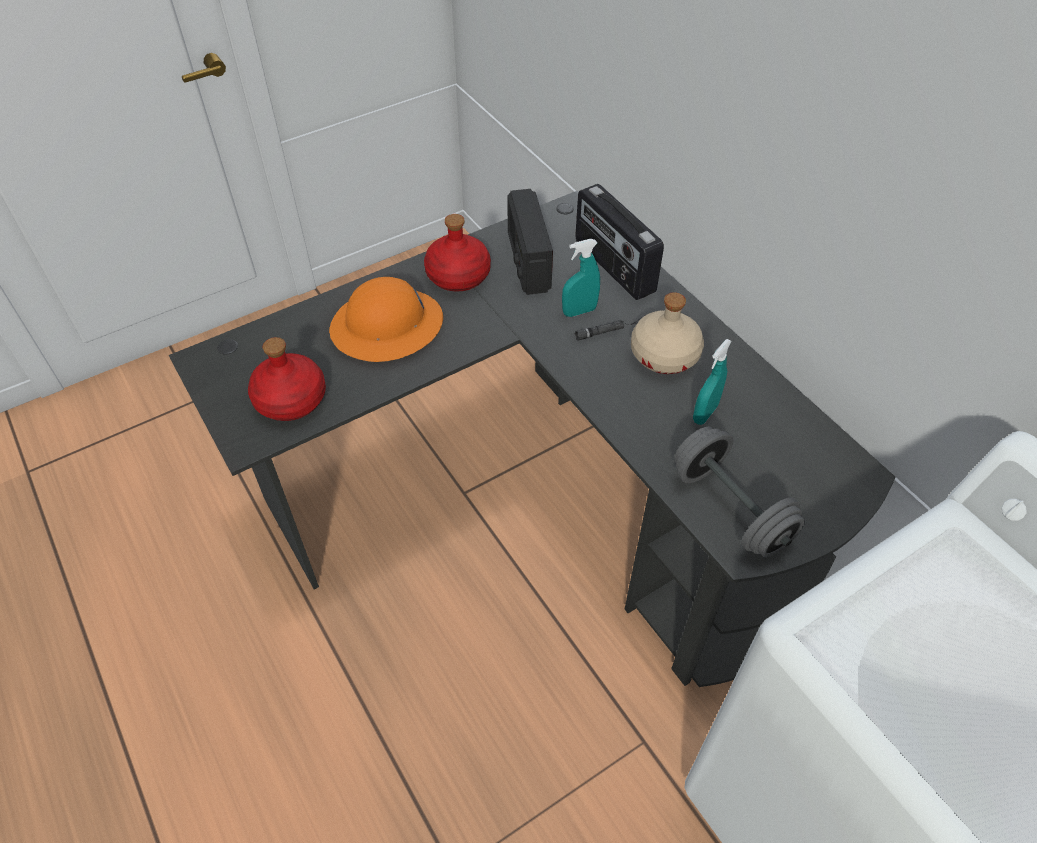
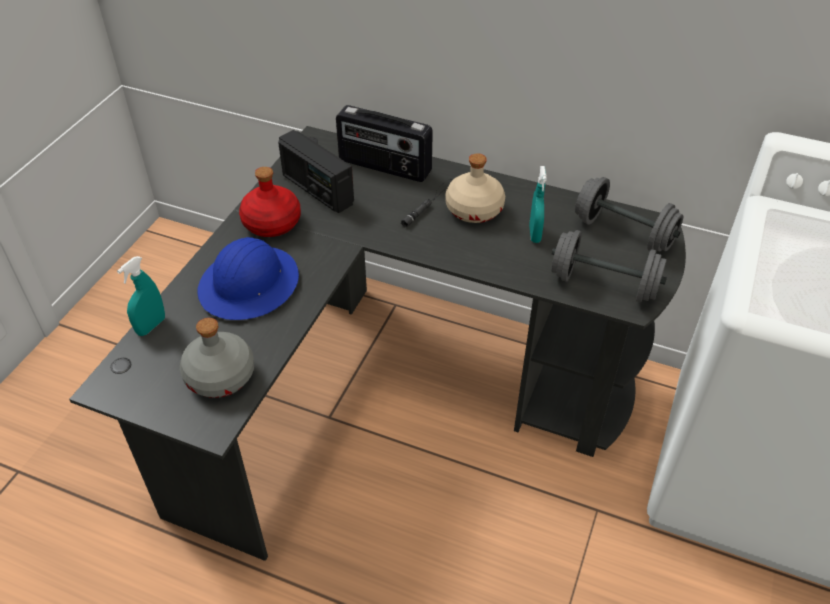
camera: 35 degrees left, 5 degrees down
(290, 400) = (220, 377): red bottle -> grey bottle
(387, 327) = (250, 285): orange hard hat -> blue hard hat
(579, 311) = (388, 207): turquoise spray bottle -> turquoise spray bottle (151, 326)
(809, 463) = (623, 233): none -> grey dumbbell

